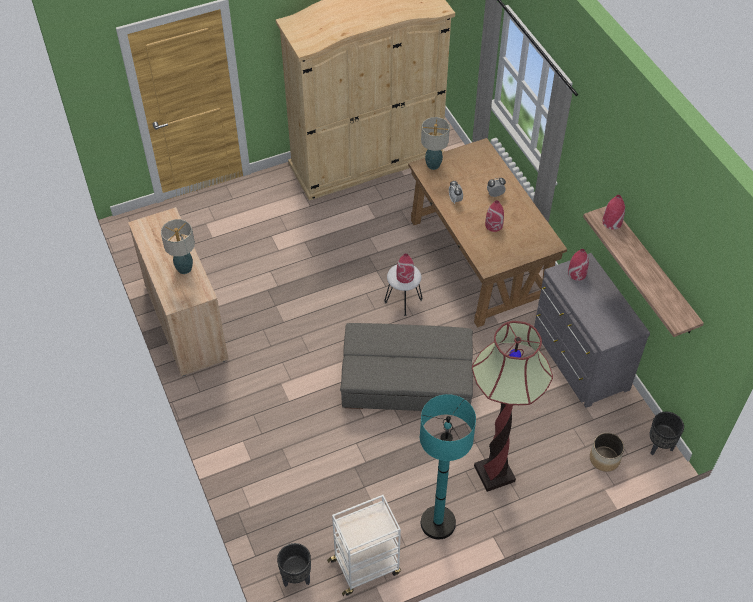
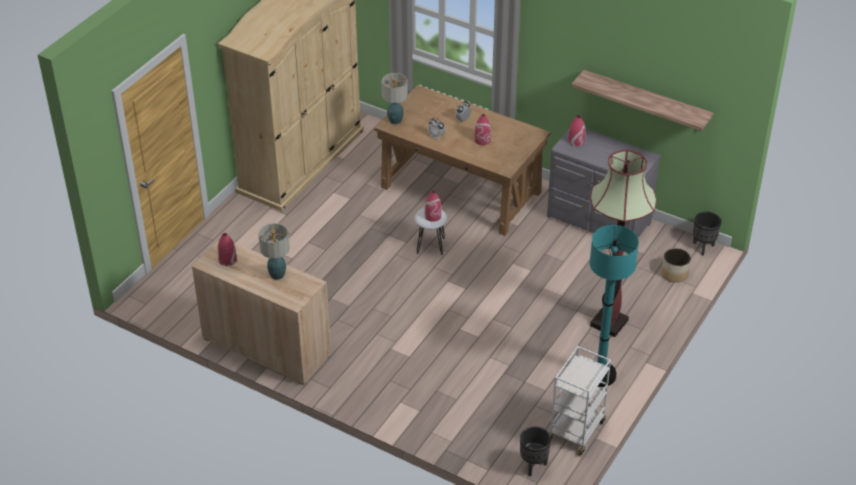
camera: 35 degrees left, 10 degrees down
(406, 380) = (486, 297): grey ottoman -> none
(611, 222) = (595, 80): red vase -> red vase (227, 260)

